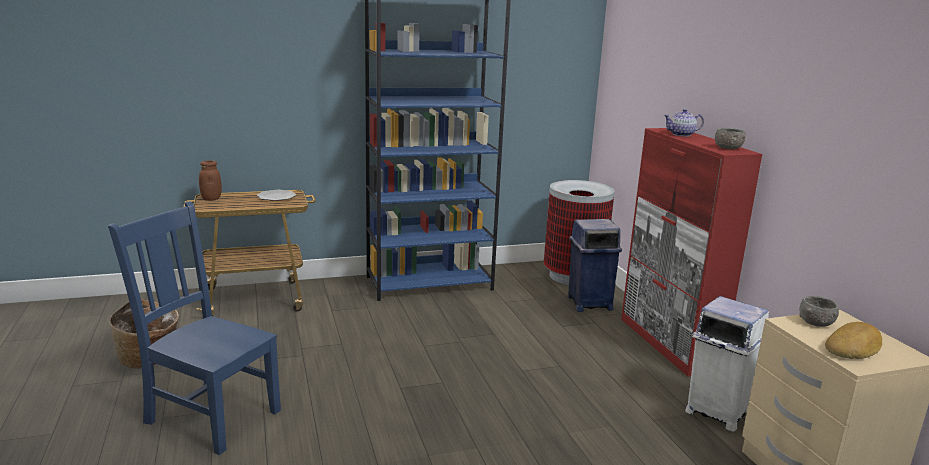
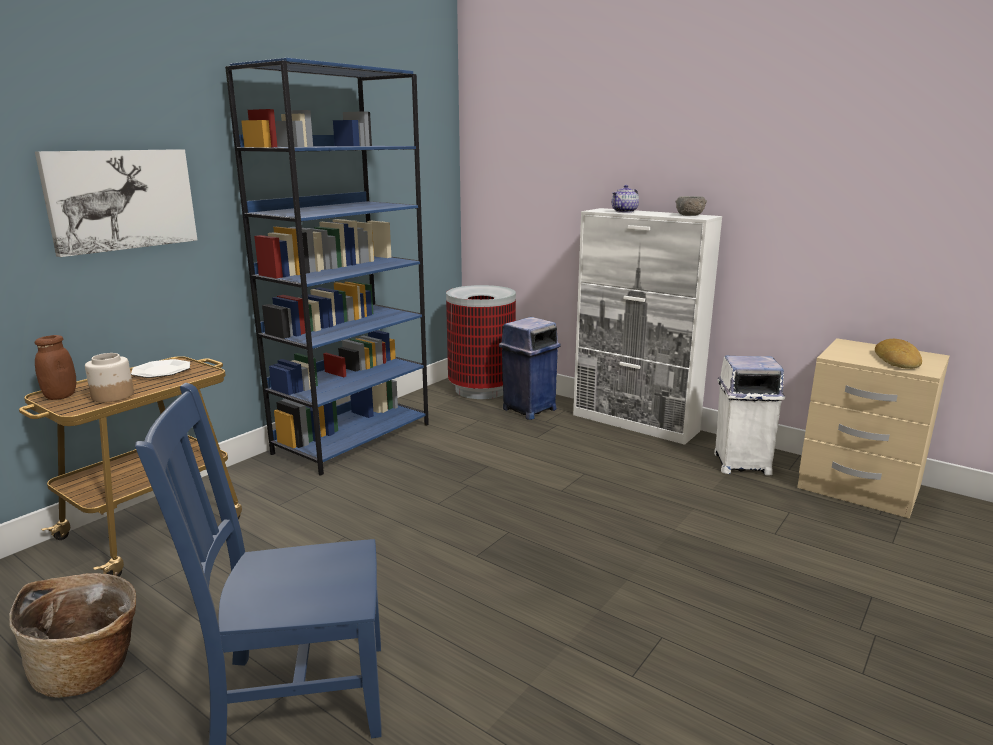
camera: 35 degrees left, 0 degrees up
(230, 205) = (112, 396): none -> jar
(279, 80) = (121, 199): none -> picture
(668, 344) = (635, 423): red cabinet -> white cabinet
(816, 322) = (846, 351): grey bowl -> none

